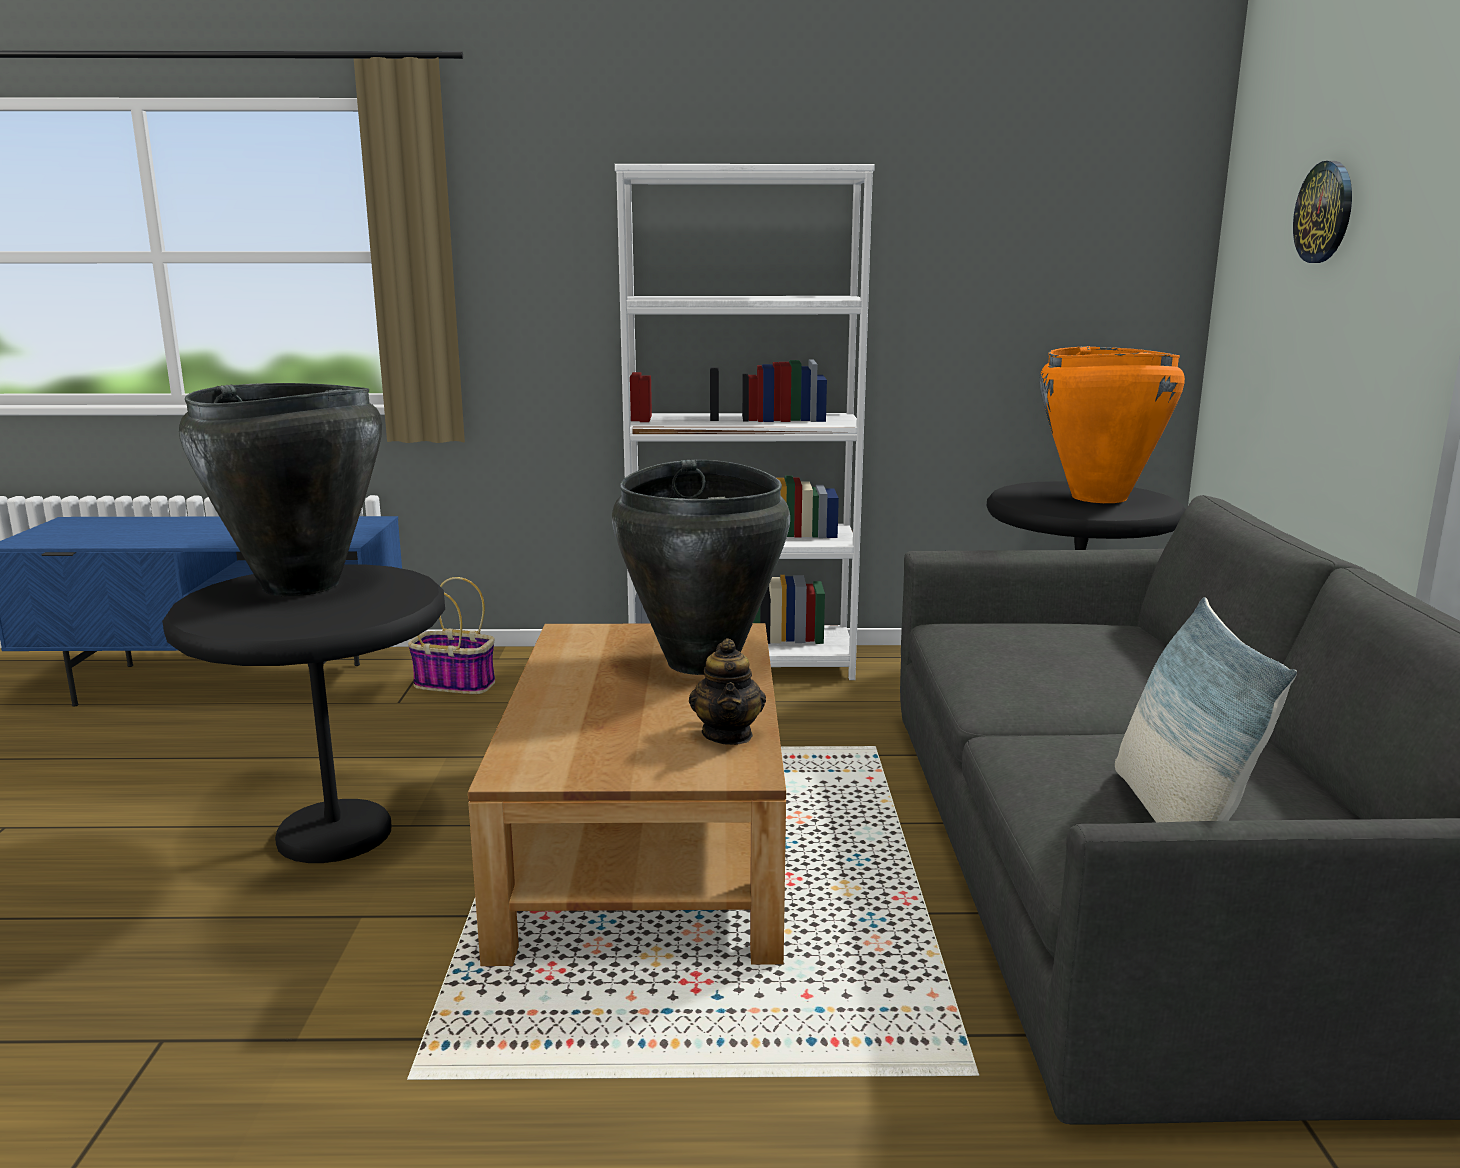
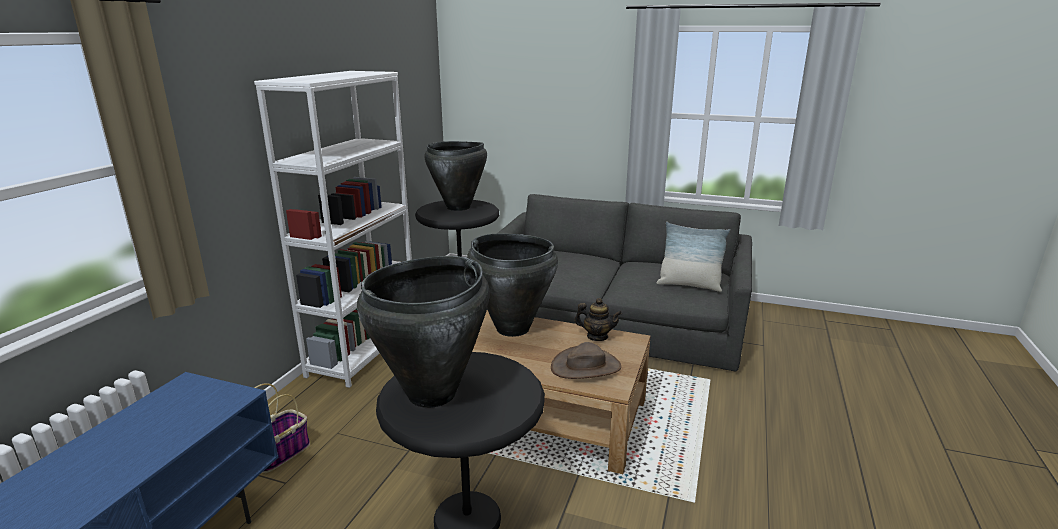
camera: 70 degrees left, 5 degrees up
(586, 739) = (586, 367): none -> brown hat
(1098, 497) = (458, 207): orange vase -> black vase
(1324, 212) = (523, 83): wall clock -> none

